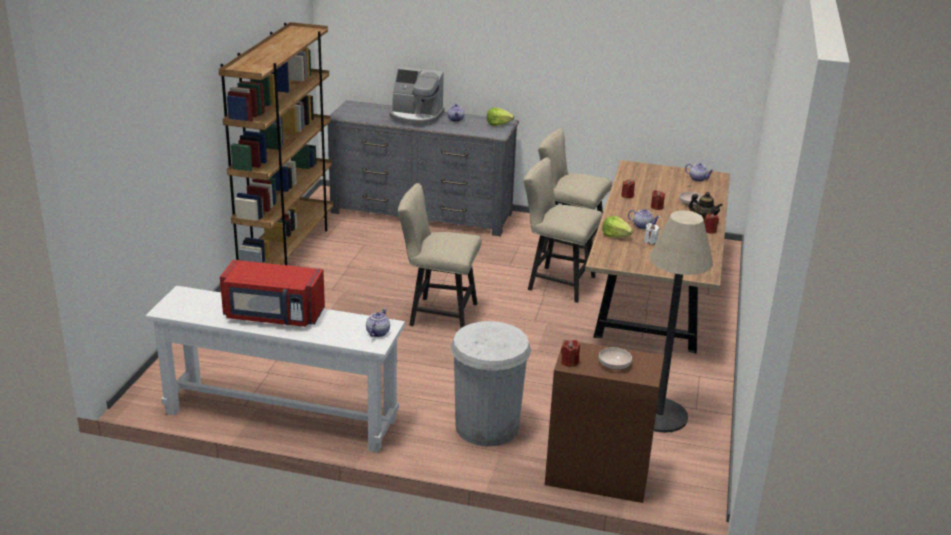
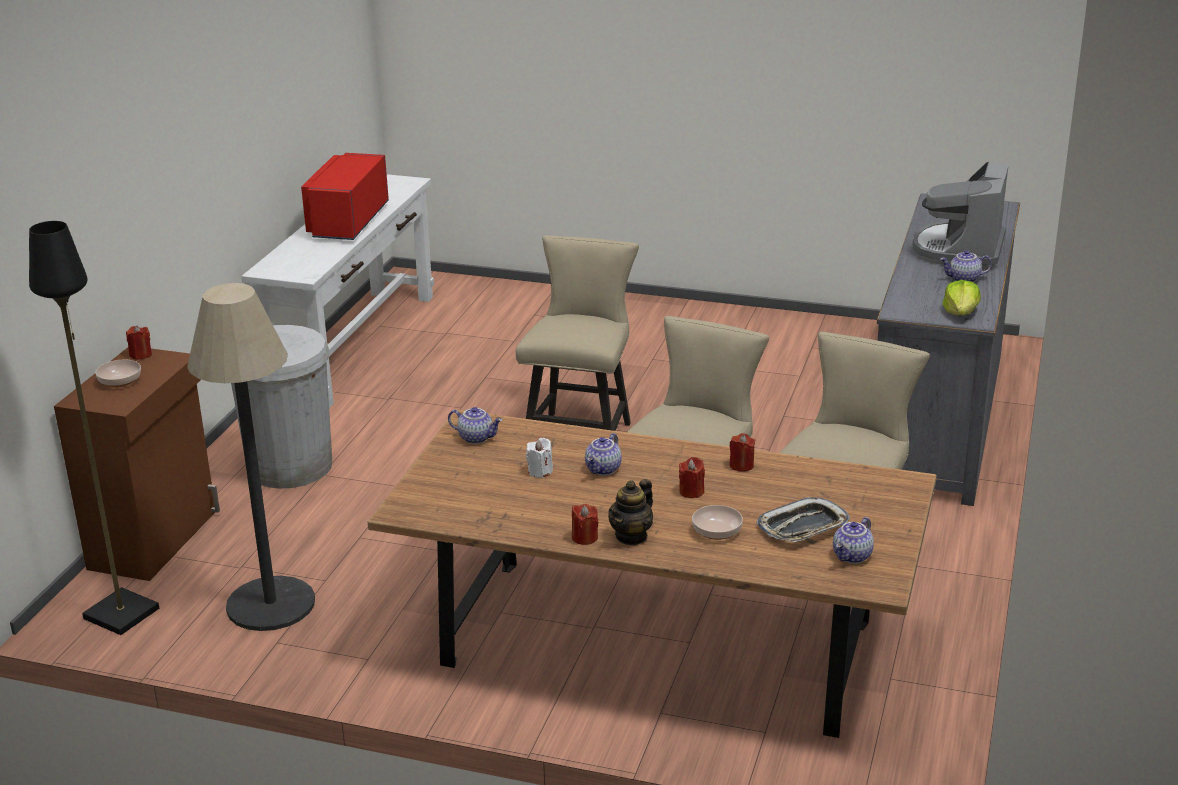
camera: 95 degrees right, 0 degrees up
(287, 250) = (770, 325): brown bookcase -> none
(377, 332) = (290, 270): teapot -> teapot (476, 438)
(616, 235) = (564, 441): lettuce -> none
(678, 186) = (803, 527): none -> tray
(688, 475) = (123, 613): none -> black floor lamp

